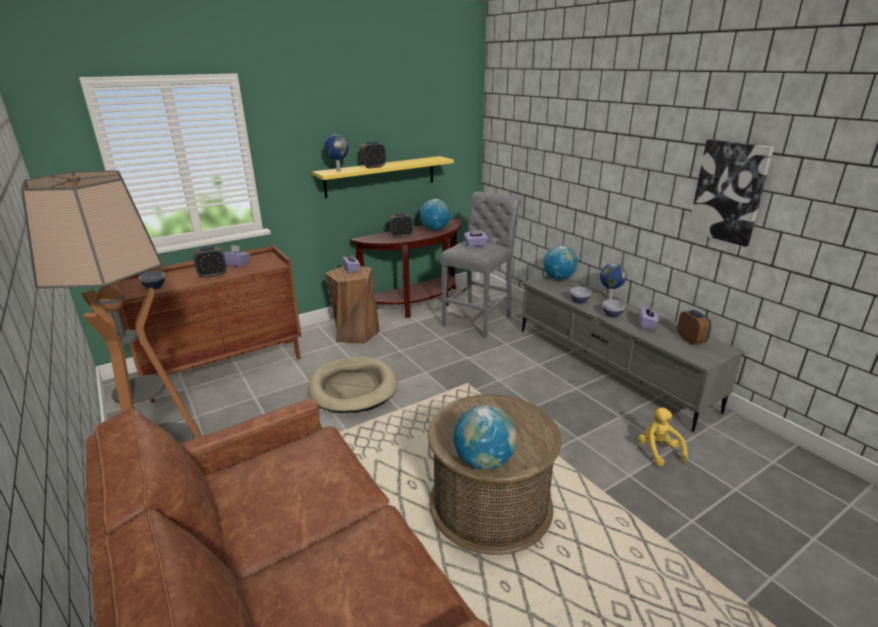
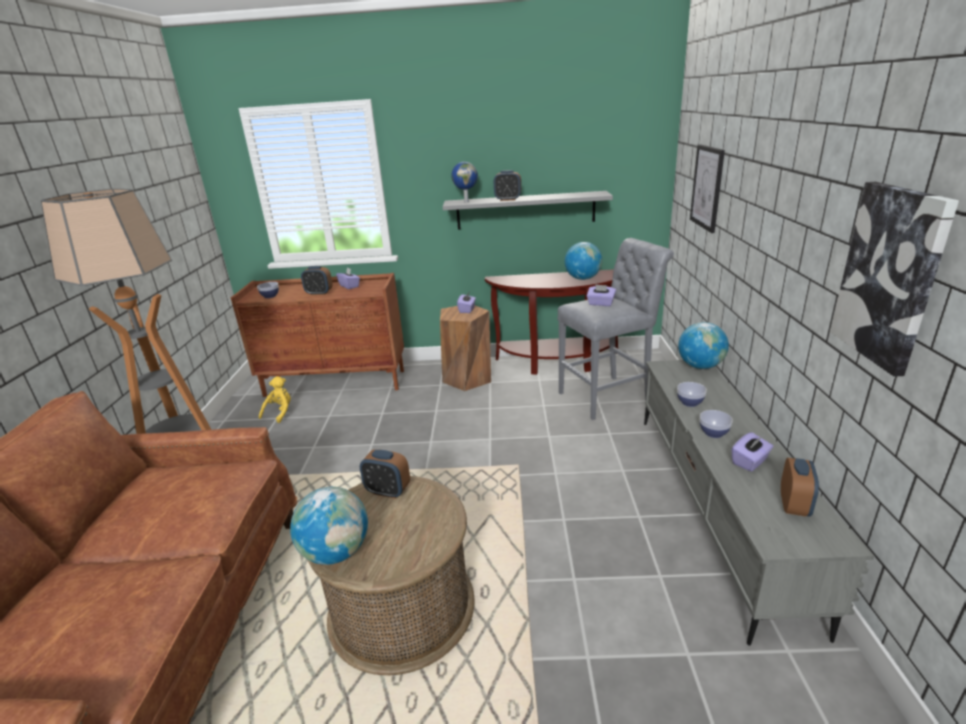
camera: 35 degrees right, 0 degrees up
(353, 388) = (409, 433): beige dog bed -> none
(381, 176) = (525, 210): yellow shelf -> grey shelf
(401, 236) = (536, 281): alarm clock -> alarm clock (388, 491)
(532, 149) = (707, 187): none -> picture
(609, 298) = (739, 409): globe -> none
(658, 451) = (664, 646): yellow plush toy -> yellow plush toy (280, 412)

